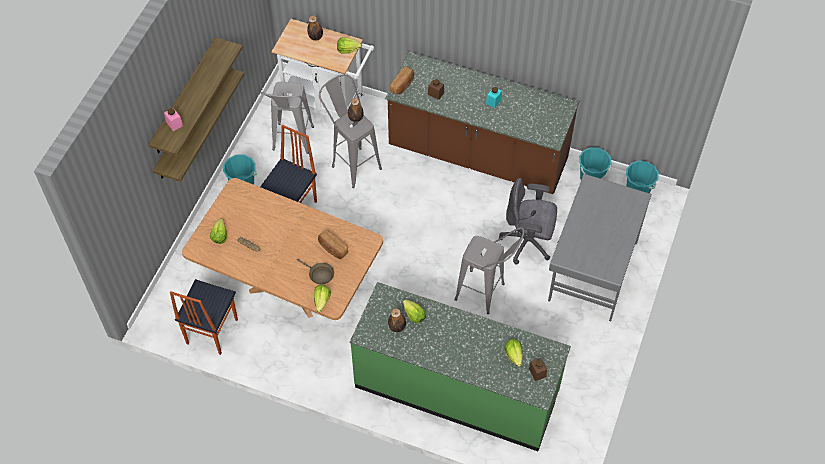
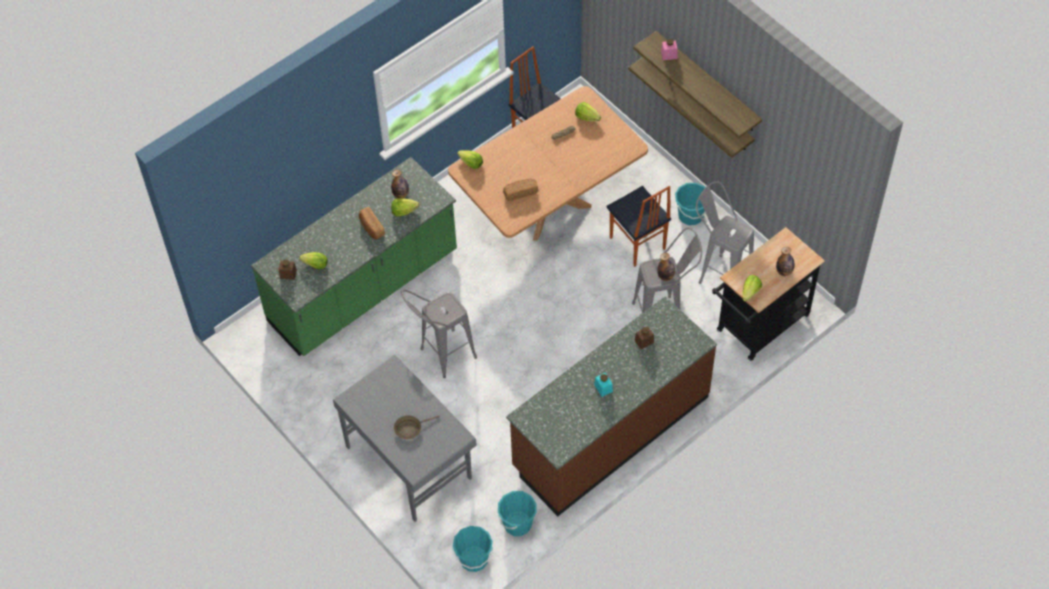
camera: 120 degrees right, 0 degrees up
(319, 275) = (499, 172): brown frying pan -> brown frying pan (410, 428)
(328, 102) = (758, 327): white cart -> black cart
(403, 85) = (672, 318): bread -> bread (371, 227)
(528, 243) = (476, 422): grey office chair -> none

